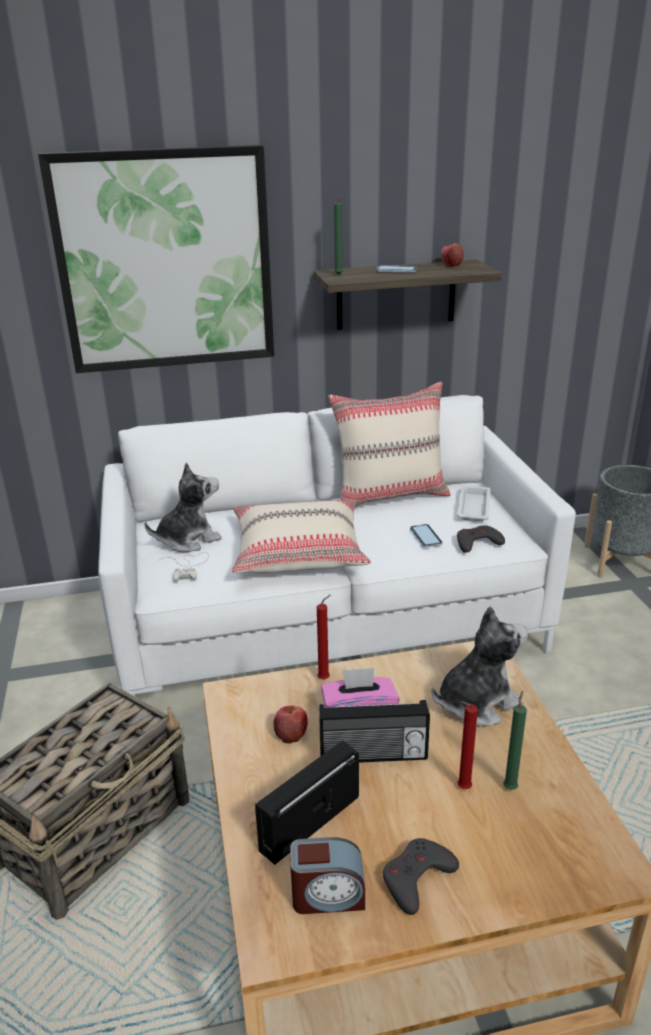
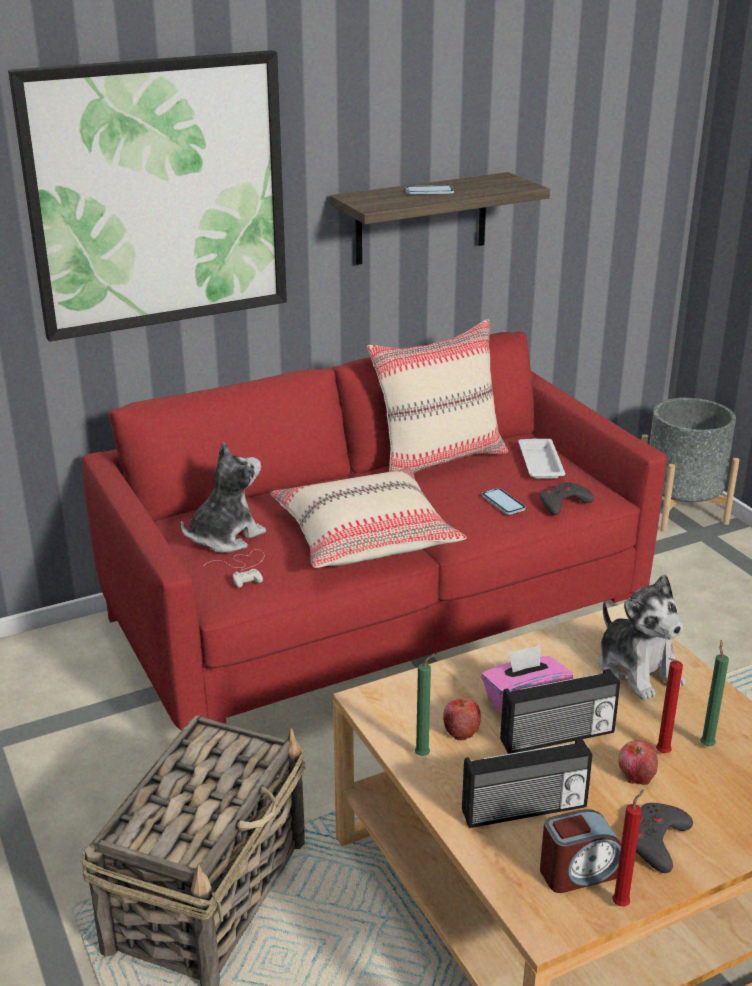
camera: 15 degrees left, 0 degrees up
(308, 822) = (525, 811): radio -> radio turned 135 degrees counterclockwise
(325, 678) = (468, 669): red candle -> red candle (622, 903)
(327, 621) = (375, 620): white sofa -> red sofa
(340, 274) = (368, 200): green candle -> green candle (424, 755)
(451, 265) = (486, 181): apple -> apple (636, 775)
(476, 703) = (637, 670): plush toy -> plush toy turned 105 degrees clockwise

